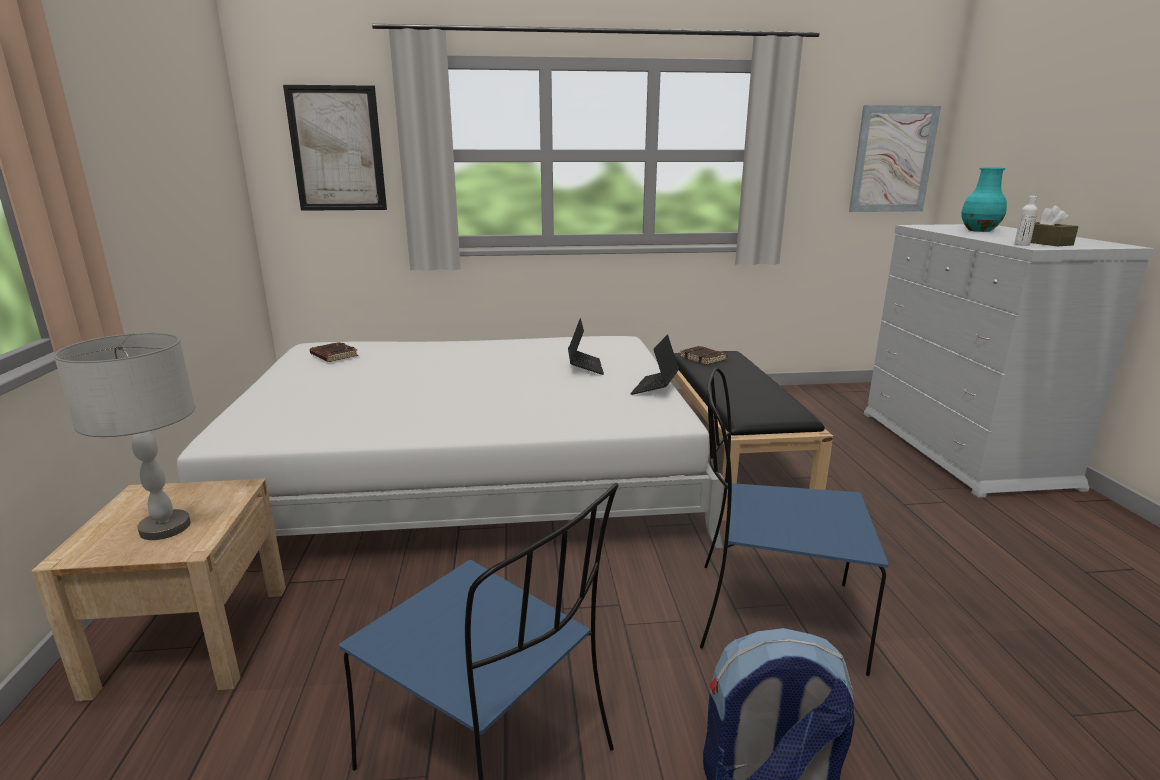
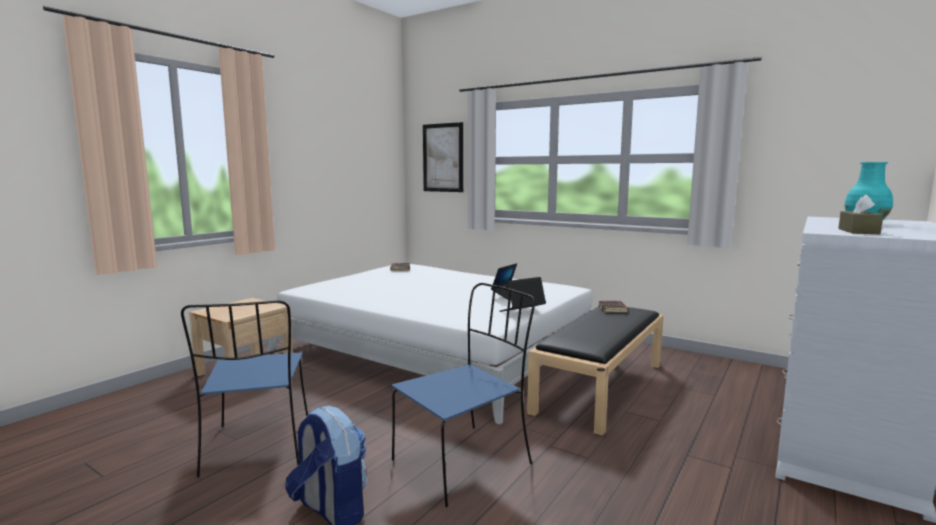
camera: 40 degrees right, 10 degrees down
(166, 528) = (235, 311): grey table lamp -> none
(771, 615) = (464, 461): blue chair -> blue chair turned 90 degrees clockwise
(893, 160) = (864, 159): picture -> none
(1022, 244) = (821, 230): white bottle -> none

